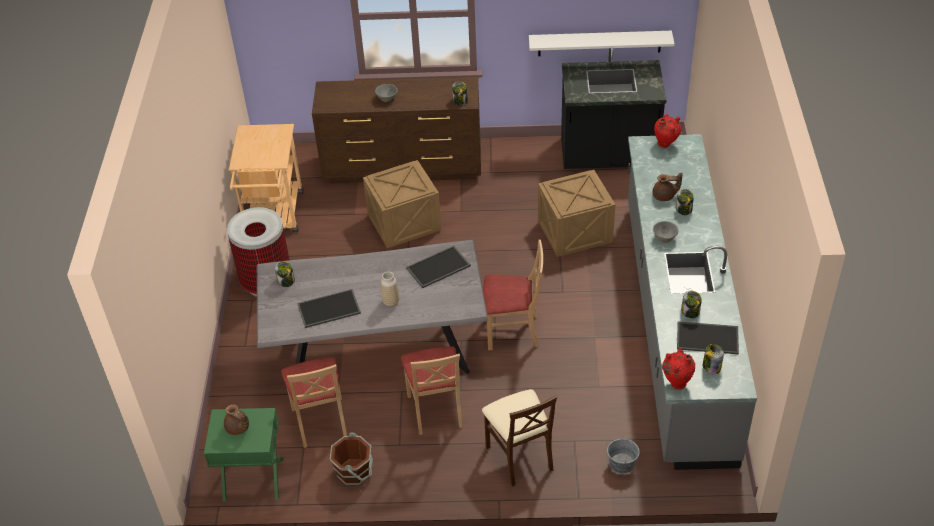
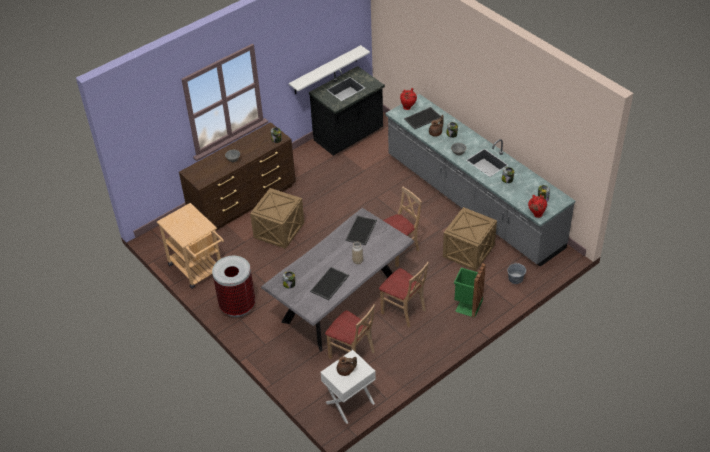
camera: 40 degrees left, 0 degrees up
(253, 479) = (350, 403): green nightstand -> white nightstand
(354, 471) = (397, 365): brown bucket -> none
(520, 456) = (467, 305): beige chair -> green trash can
(575, 232) = (375, 184): crate -> crate (469, 251)
(708, 337) = (527, 187): tray -> tray (422, 118)

